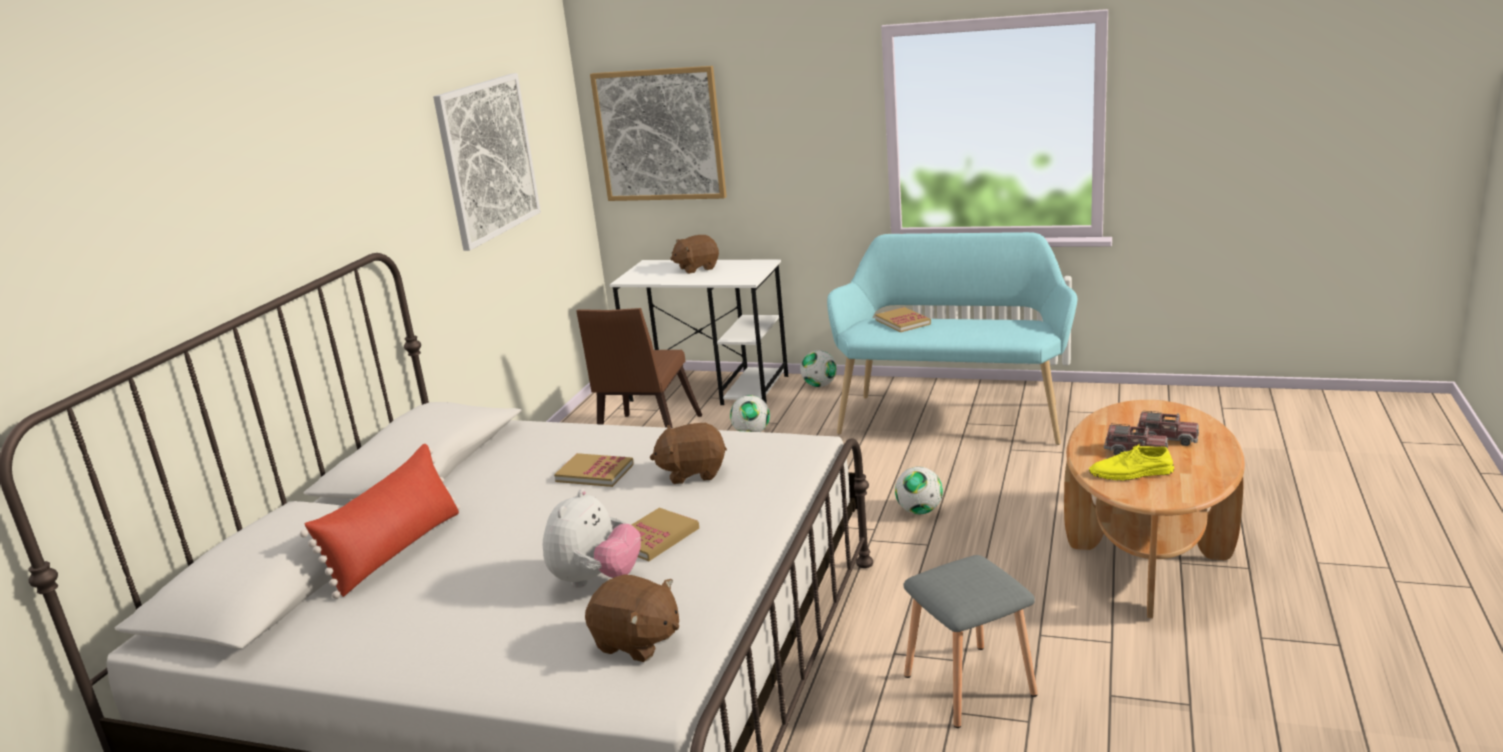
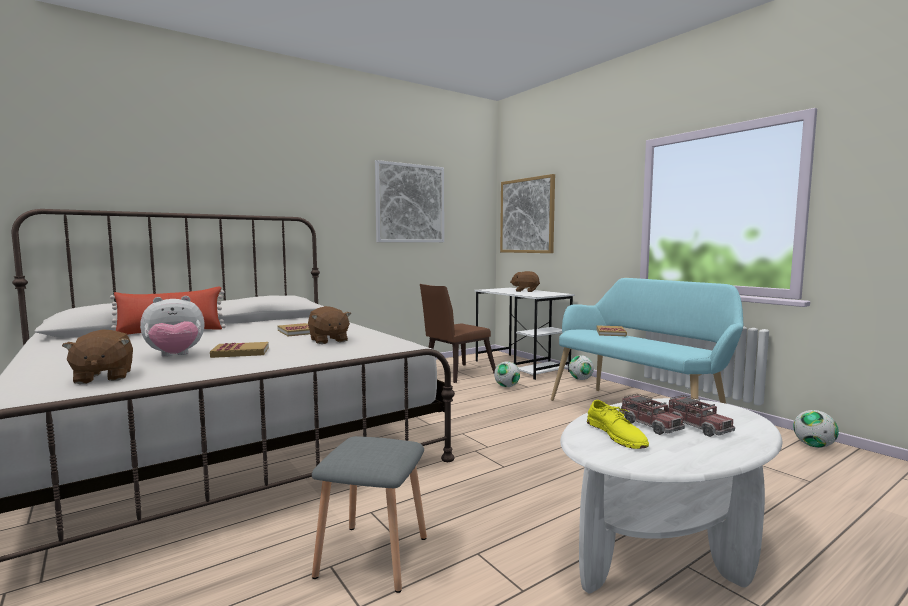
camera: 35 degrees right, 15 degrees down
(692, 472) = (328, 340): brown plush toy -> brown plush toy turned 150 degrees counterclockwise
(919, 511) = (531, 448): football -> football (814, 446)
(1131, 473) = (617, 434): yellow shoe -> yellow shoe turned 150 degrees counterclockwise
(1148, 553) = (665, 545): brown coffee table -> white coffee table

